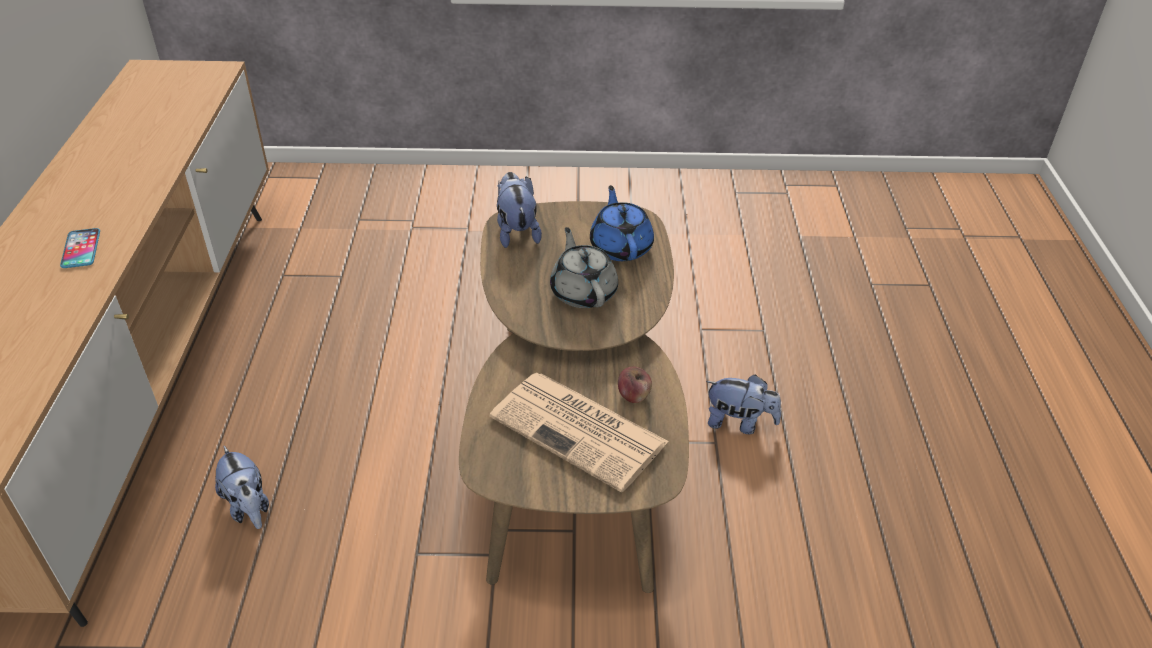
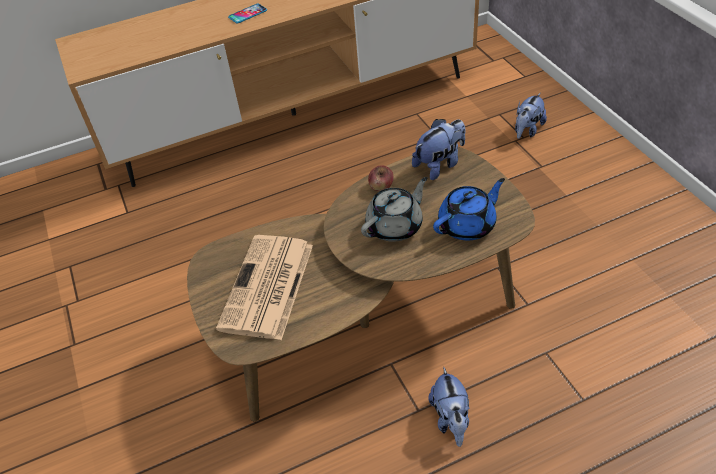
camera: 70 degrees right, 5 degrees up
(248, 507) = (228, 200): plush toy -> plush toy (527, 130)
(633, 395) = (318, 302): apple -> apple (381, 187)

